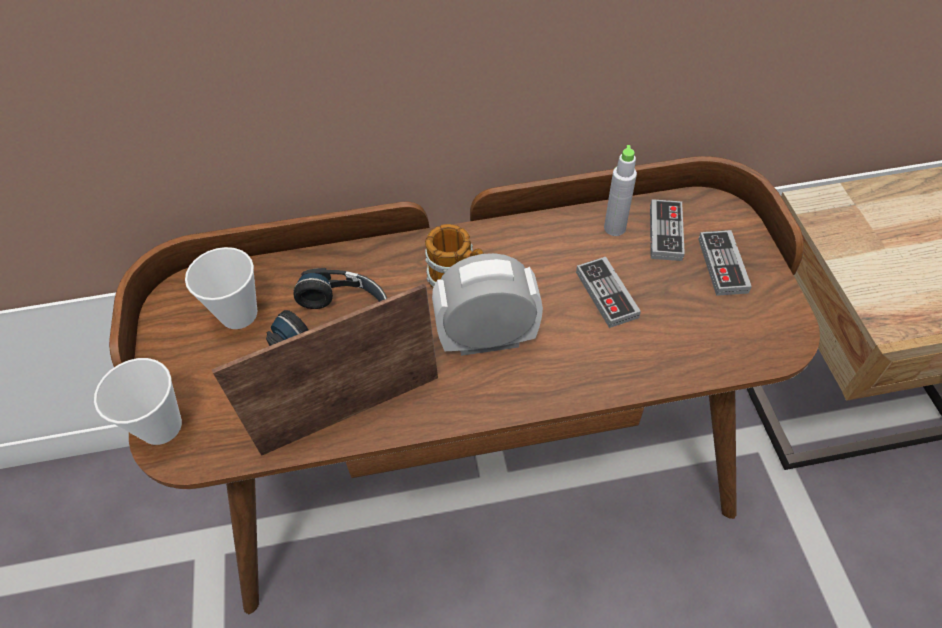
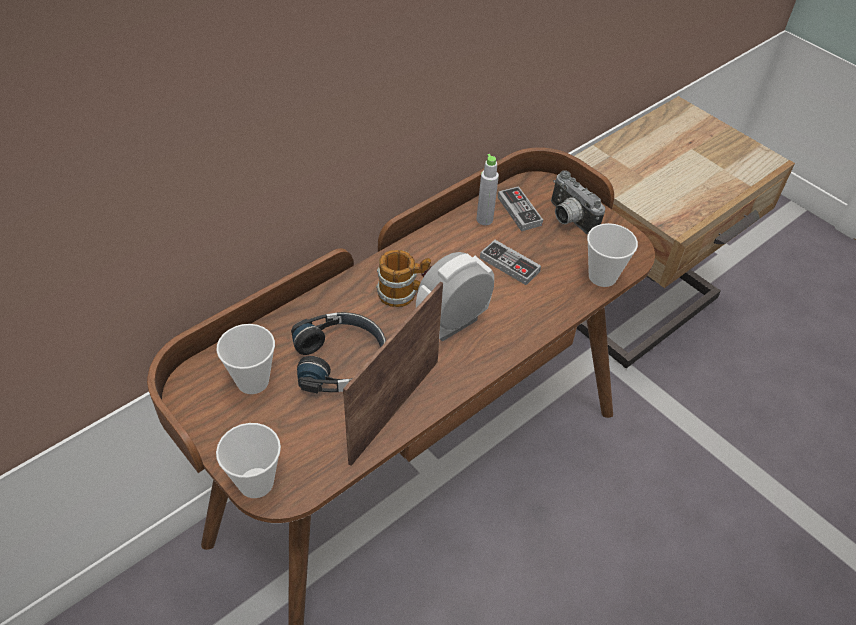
camera: 35 degrees left, 5 degrees down
(717, 357) = (602, 276): none -> cup
(722, 265) = (568, 219): game controller -> camera

